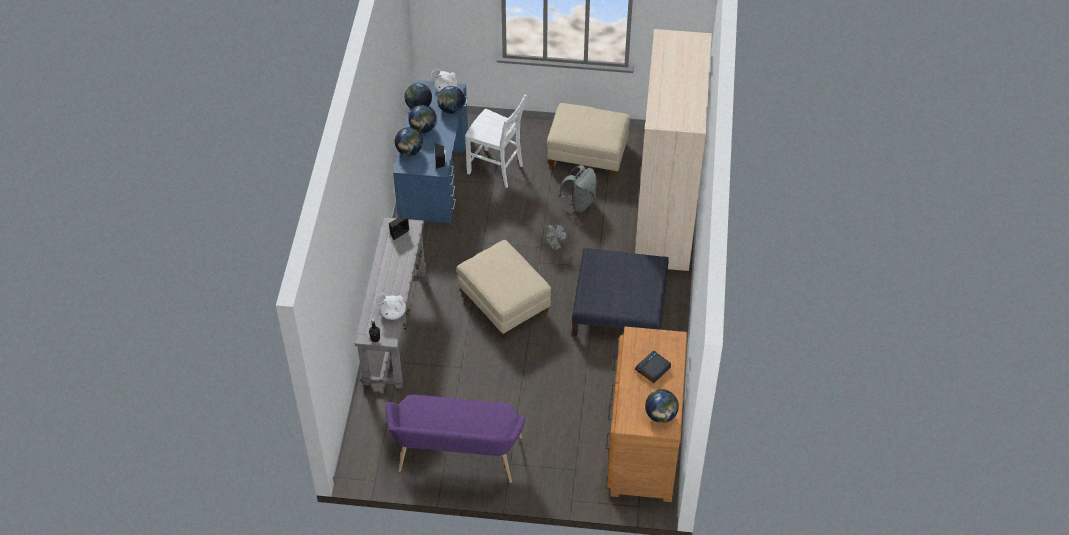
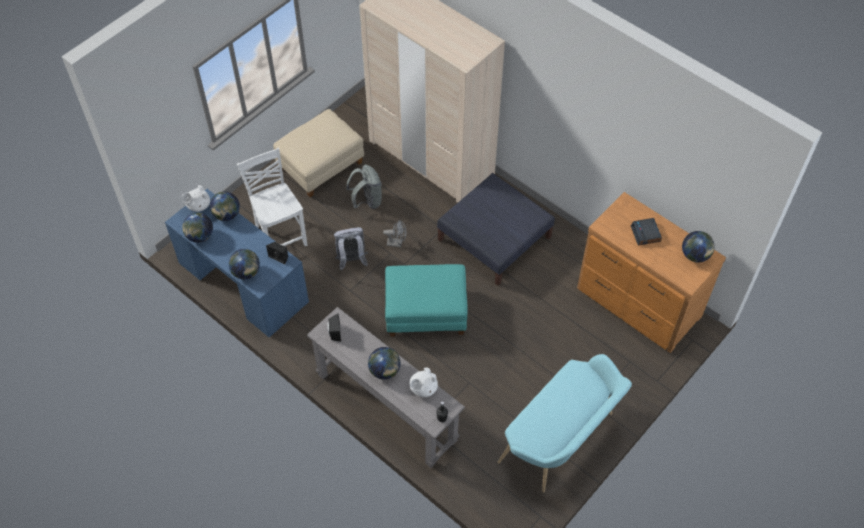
camera: 55 degrees left, 5 degrees up
(423, 128) = (229, 248): globe -> globe (384, 371)
(457, 459) = (561, 440): purple bench -> turquoise bench
(496, 169) = (280, 235): white chair -> white chair turned 90 degrees counterclockwise
(503, 302) = (426, 313): beige ottoman -> turquoise ottoman
(512, 227) = (351, 261): none -> grey backpack

